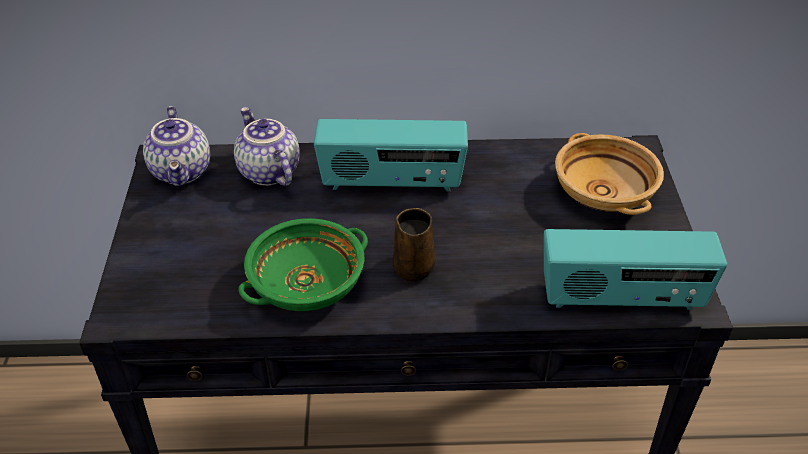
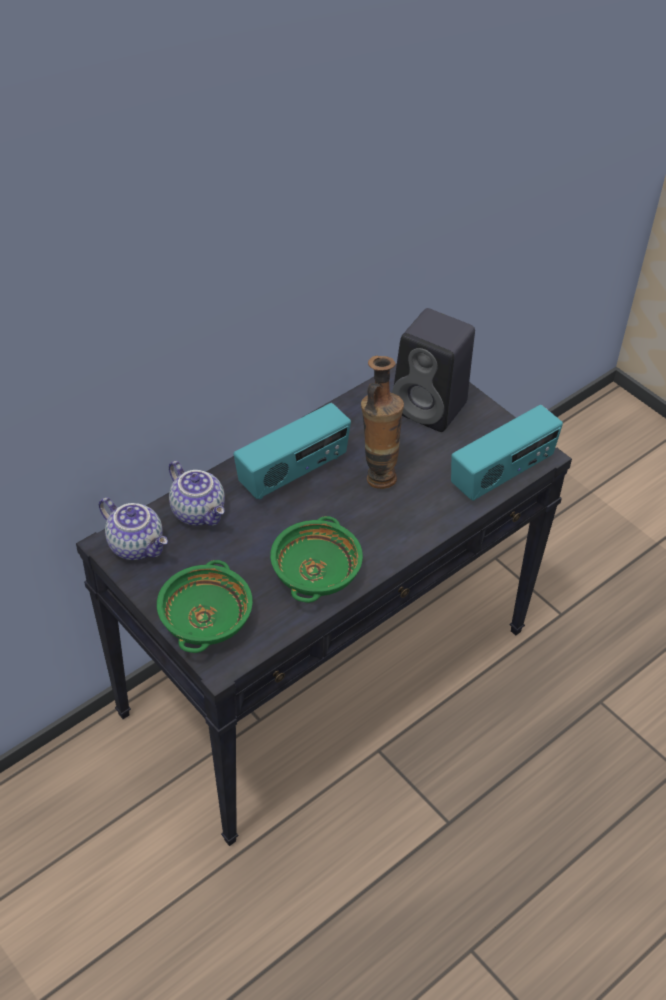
camera: 40 degrees left, 5 degrees up
(157, 268) = (206, 620): none -> green bowl
(267, 172) = (199, 511): teapot -> teapot turned 150 degrees counterclockwise
(415, 267) = (368, 522): brown mug -> none
(477, 226) = (378, 473): none -> vase
(604, 193) = (431, 407): beige bowl -> black speaker

